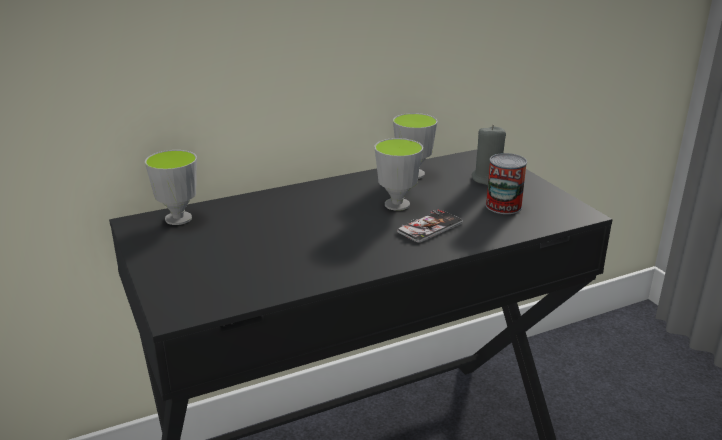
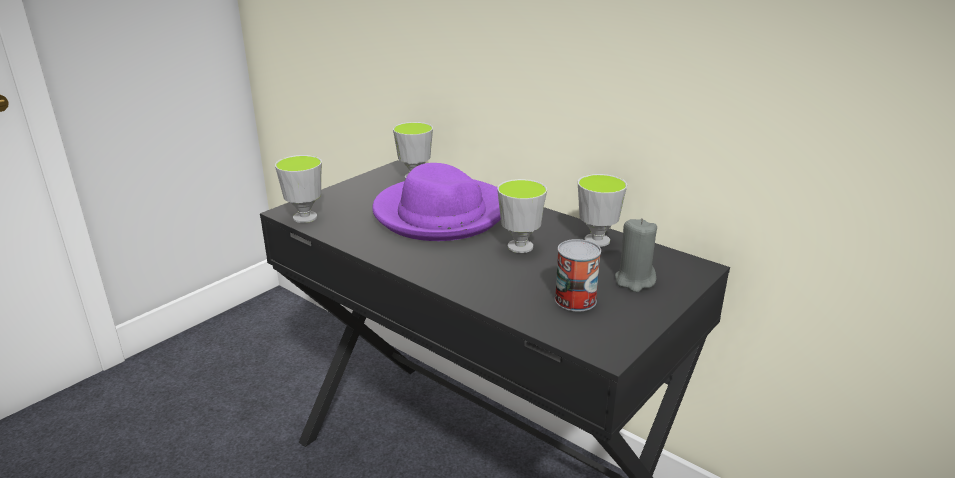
camera: 65 degrees right, 0 degrees up
(209, 303) = (305, 217): none -> cup
(290, 224) = (441, 213): none -> purple hat
(430, 227) = (488, 270): phone -> none

